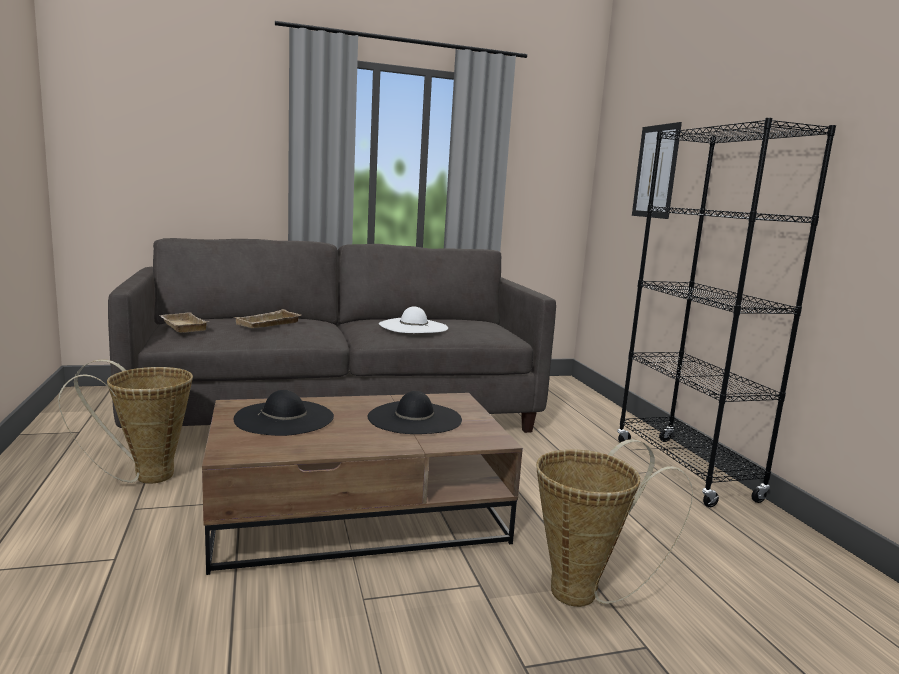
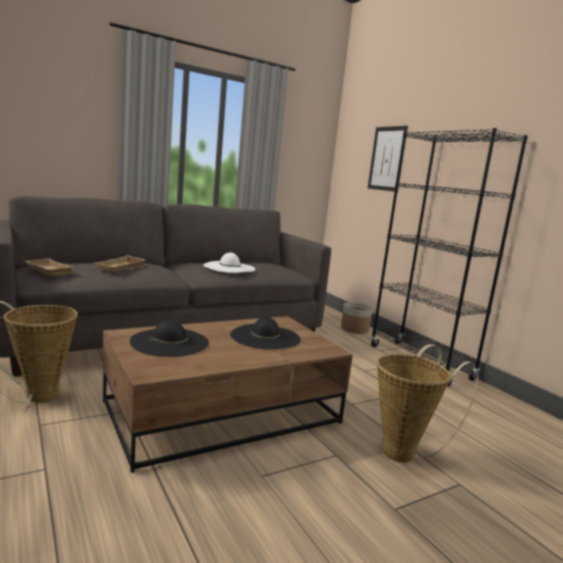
camera: 15 degrees left, 0 degrees up
(607, 418) = (354, 329): none -> planter

